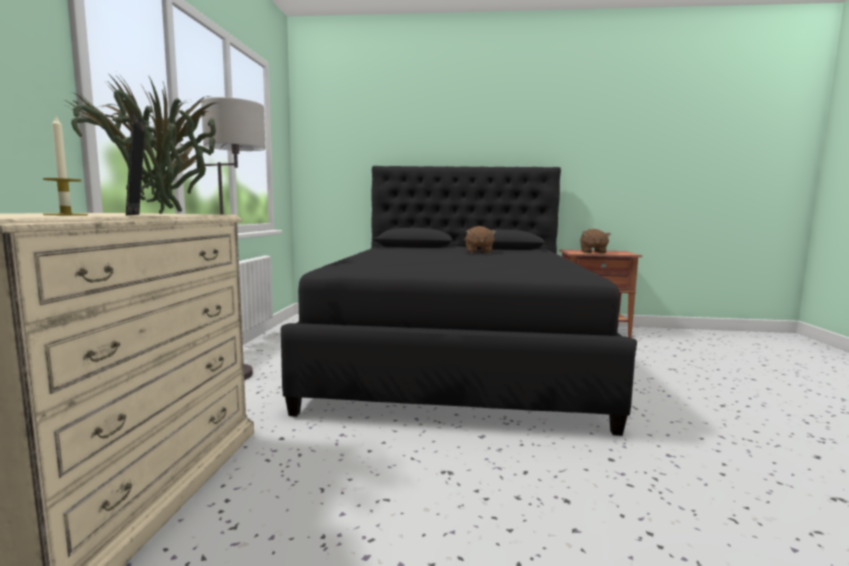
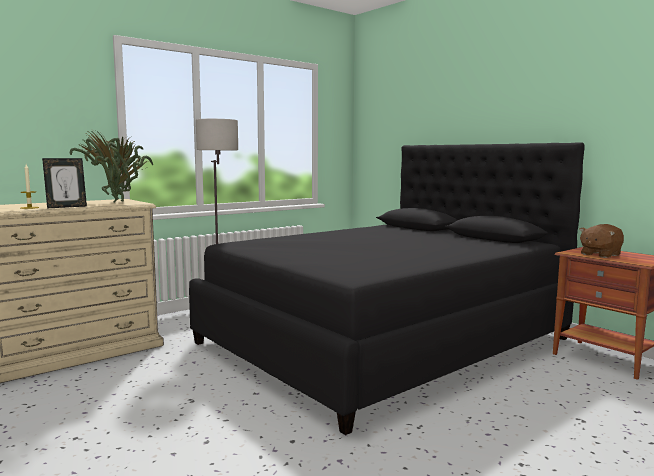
camera: 45 degrees right, 0 degrees up
(139, 215) = (66, 207): picture frame -> picture frame turned 150 degrees counterclockwise
(478, 252) = (435, 240): brown plush toy -> none

